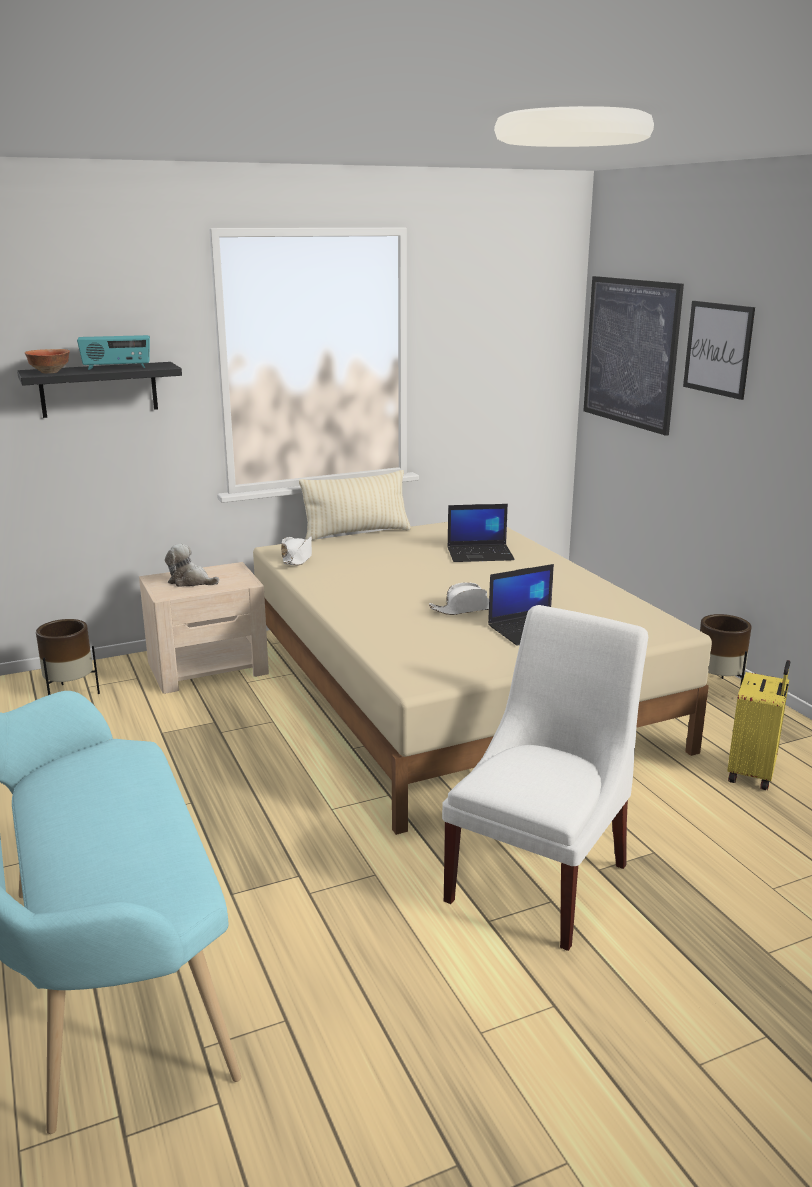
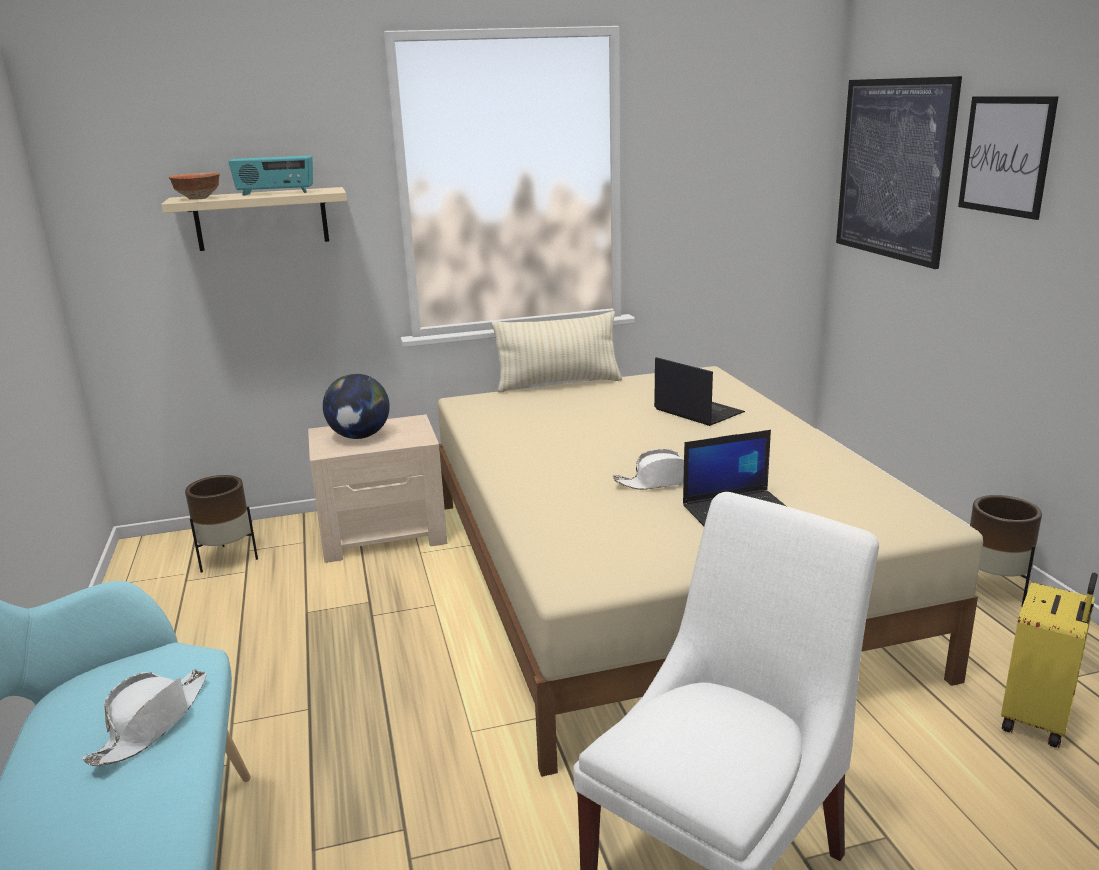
camera: 10 degrees right, 0 degrees up
(99, 389) = (261, 219): black shelf -> beige shelf
(190, 581) = (360, 436): plush toy -> globe
(297, 558) = (481, 412): white hat -> white hat (152, 724)
(481, 554) = (696, 411): laptop -> laptop turned 135 degrees counterclockwise

